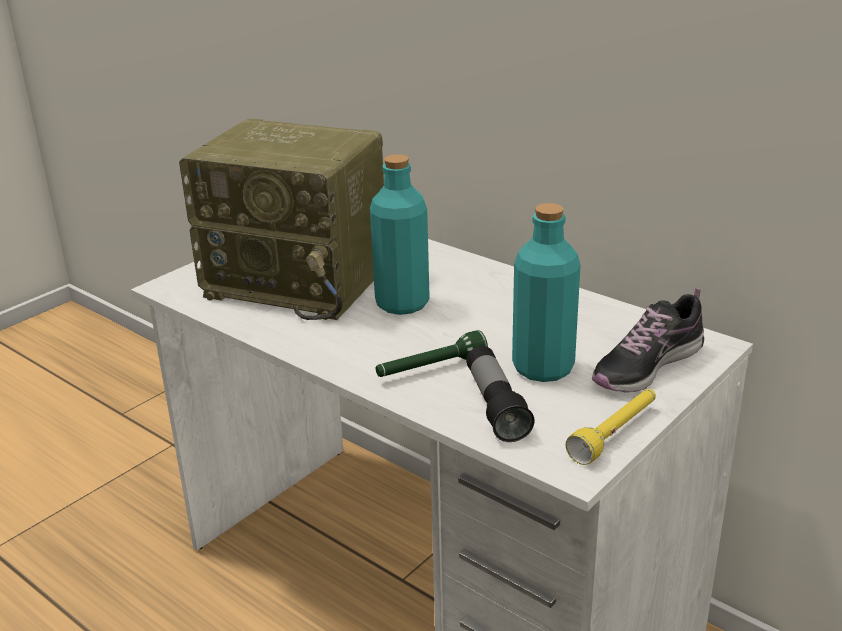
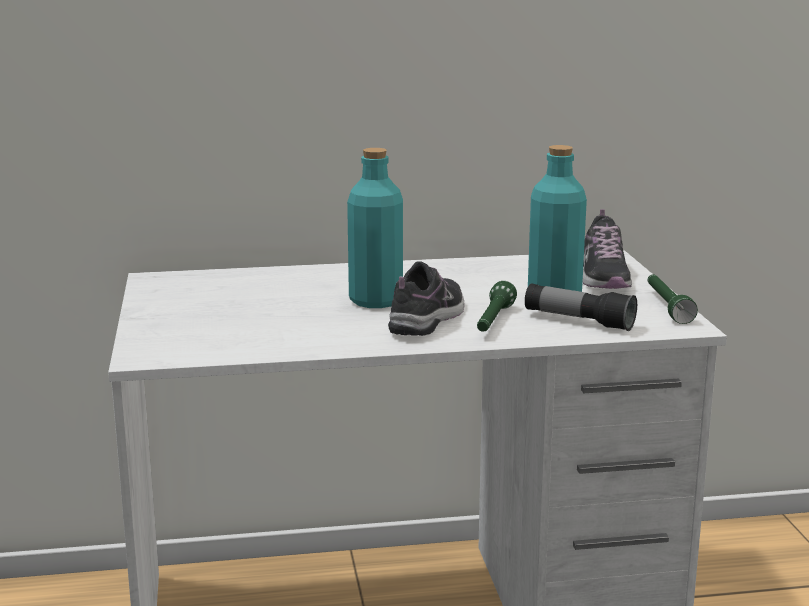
camera: 50 degrees left, 10 degrees down
(300, 281) = (259, 316): radio -> none
(393, 341) = (428, 318): none -> shoe
(615, 434) = (666, 307): yellow flashlight -> green flashlight

